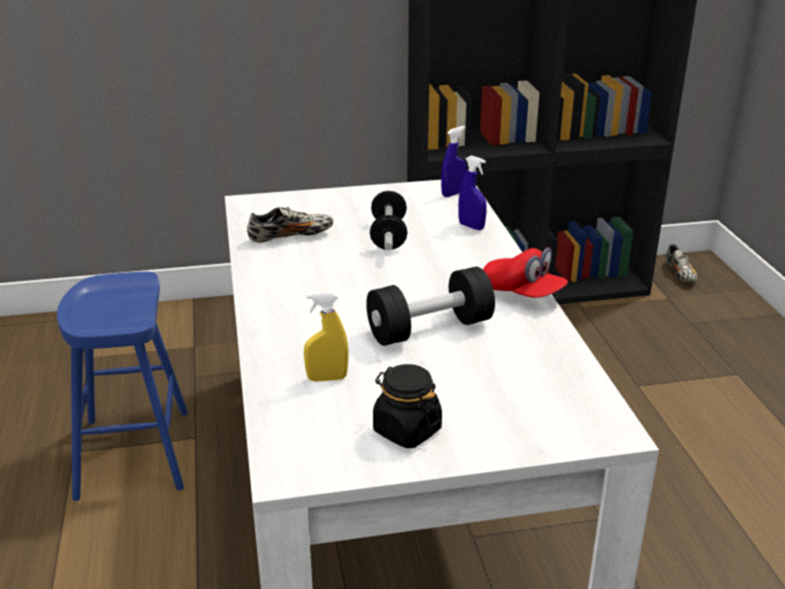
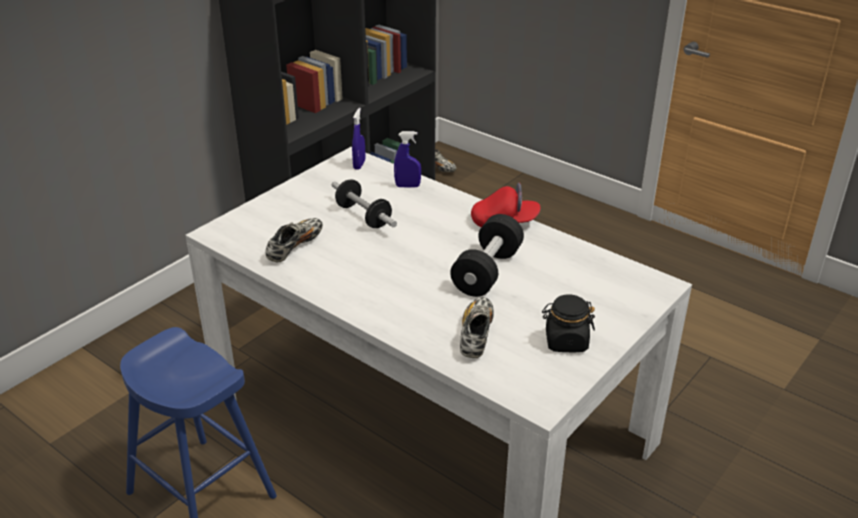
camera: 40 degrees left, 5 degrees up
(327, 378) = (476, 335): yellow spray bottle -> shoe

